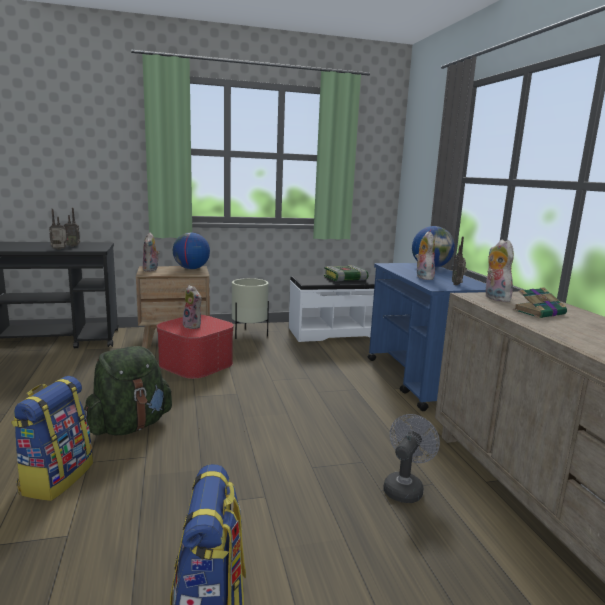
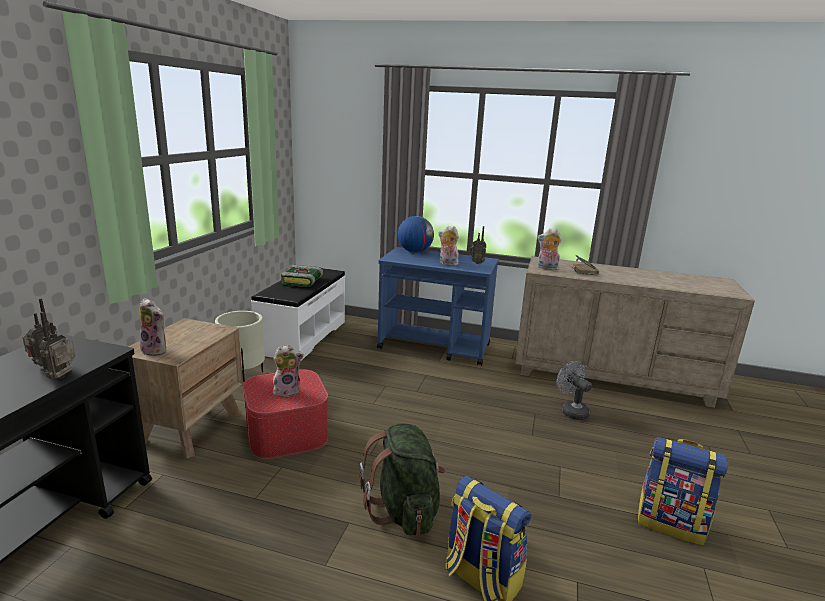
camera: 60 degrees left, 5 degrees up
(191, 269) = (189, 328): globe -> none

